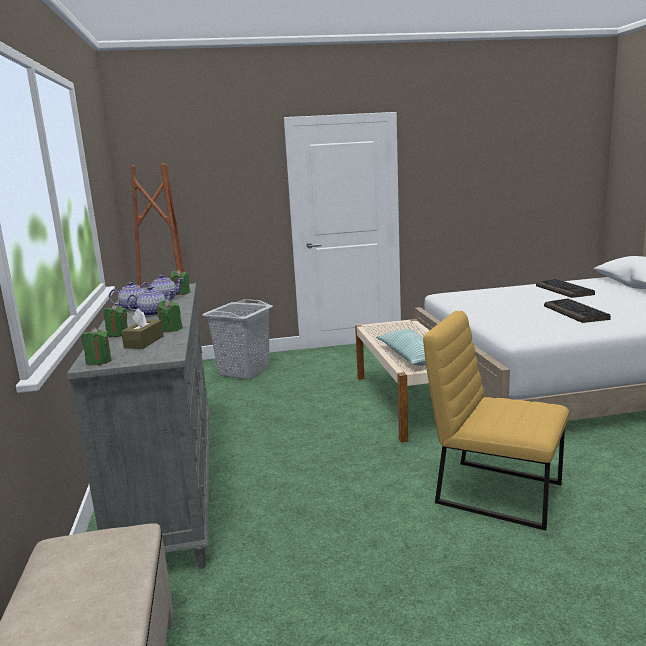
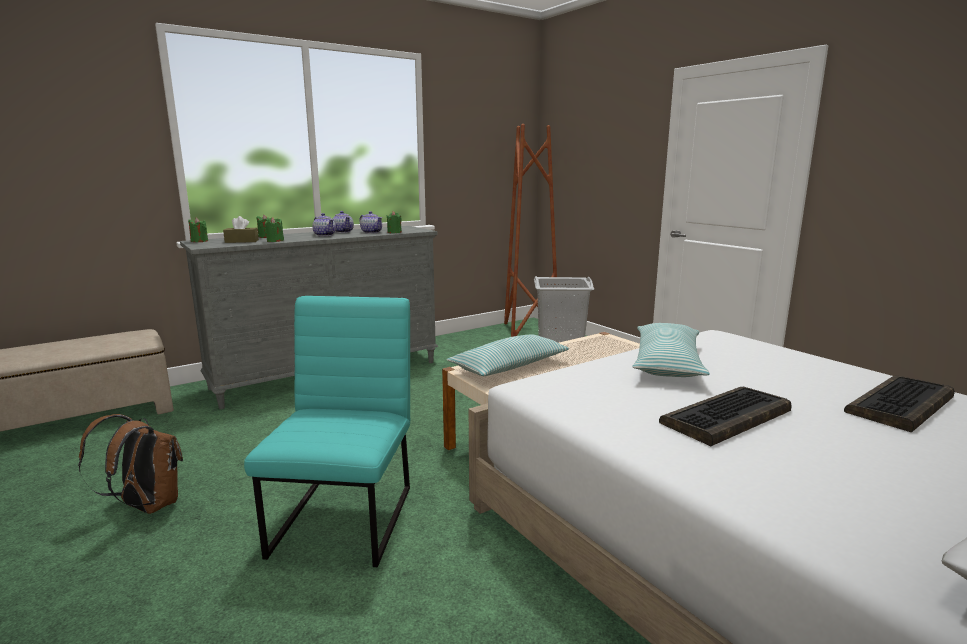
camera: 65 degrees right, 0 degrees up
(439, 605) = (146, 506): none -> brown backpack
(491, 309) = (667, 363): none -> pillow
(495, 491) = (346, 517): yellow chair -> turquoise chair

